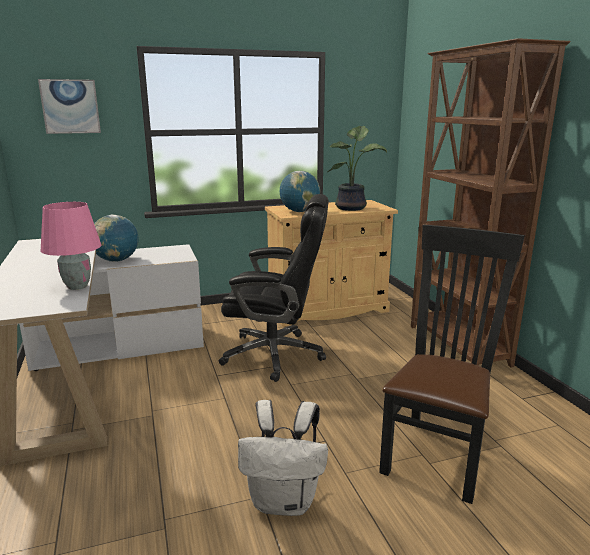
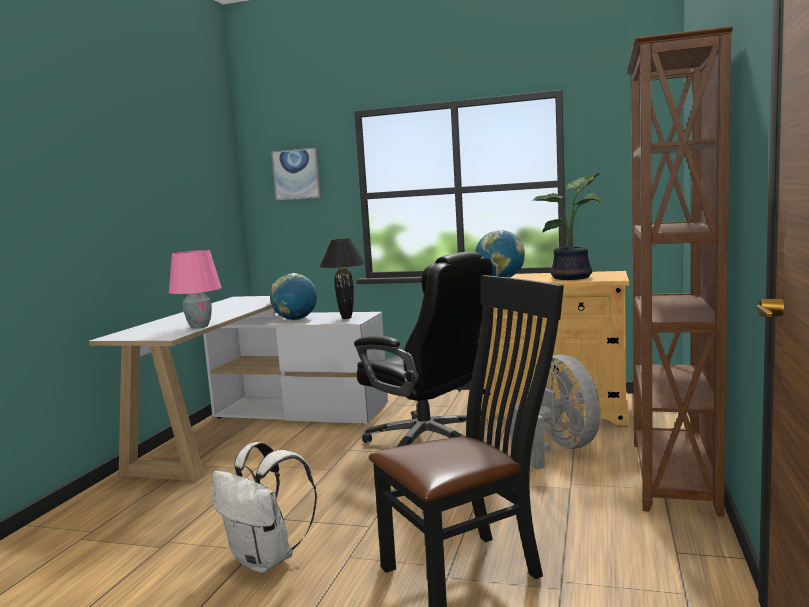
camera: 35 degrees right, 10 degrees down
(169, 254) = (346, 318): none -> black table lamp
(370, 340) = (557, 449): none -> grey fan

